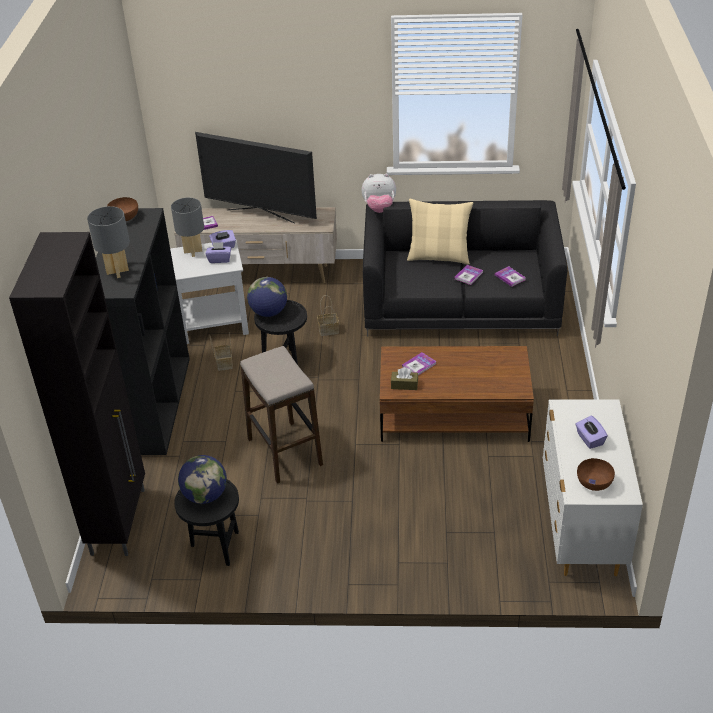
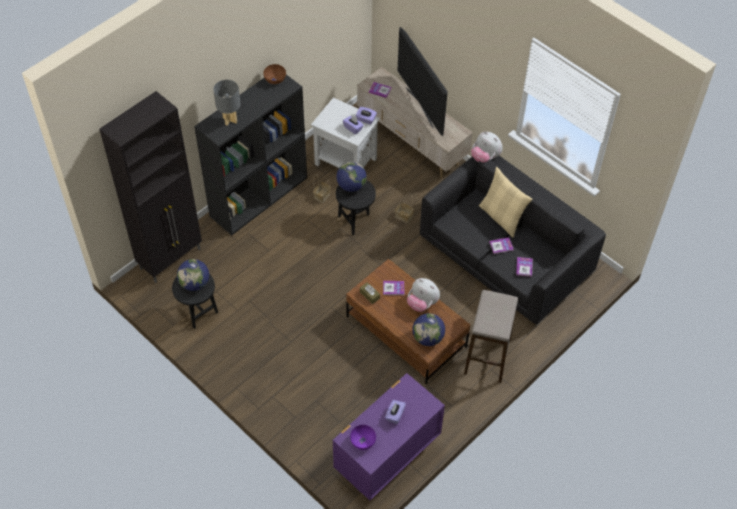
camera: 40 degrees right, 15 degrees up
(193, 252) = (345, 111): grey table lamp -> none
(284, 452) = (290, 282): stool -> stool (487, 356)
(462, 358) = (422, 303): none -> plush toy
(505, 380) = (428, 338): none -> globe
(581, 529) = (386, 459): white dresser -> purple dresser
(594, 483) = (362, 441): brown bowl -> purple bowl

